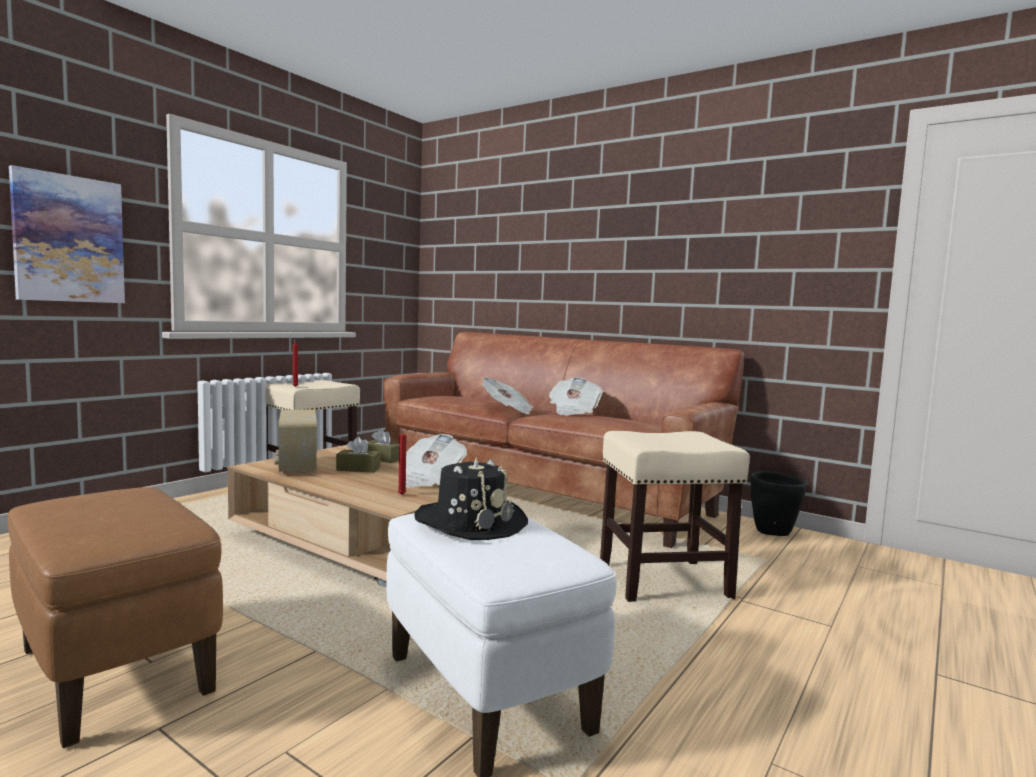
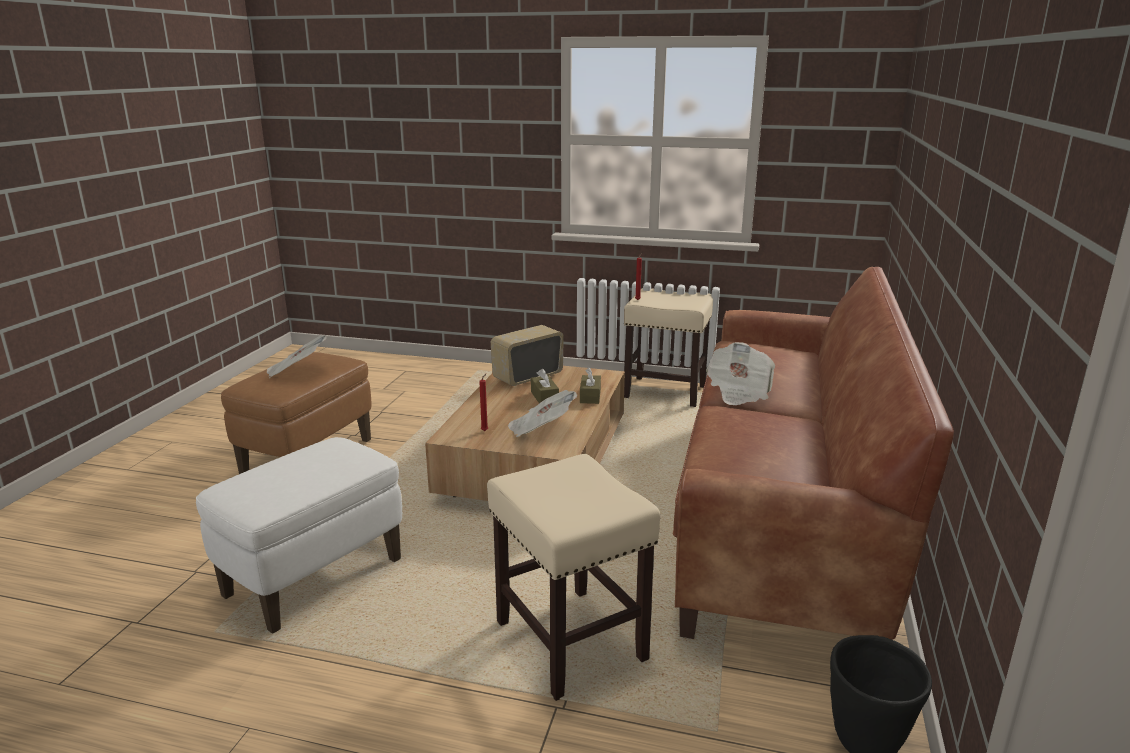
camera: 70 degrees right, 15 degrees up
(69, 239) = (488, 159): picture -> none
(470, 522) = (318, 460): black hat -> none
(573, 412) = (769, 423): newspaper -> newspaper (296, 372)

